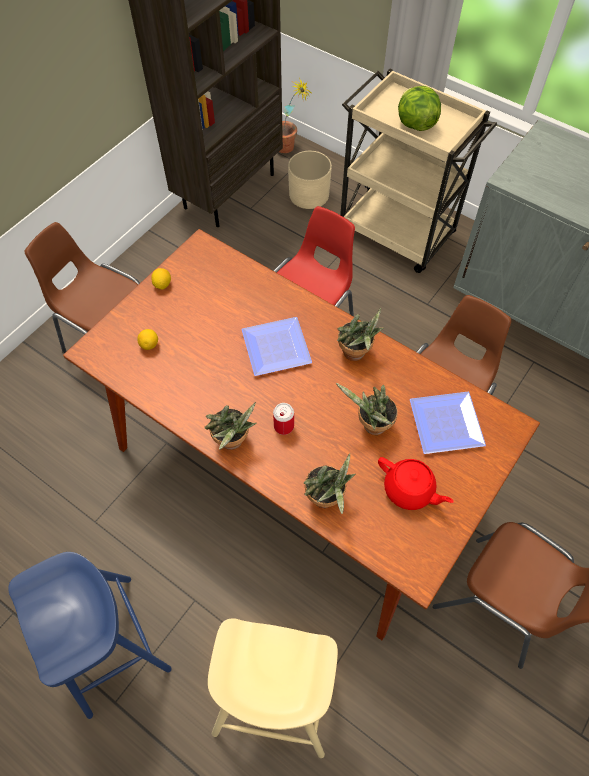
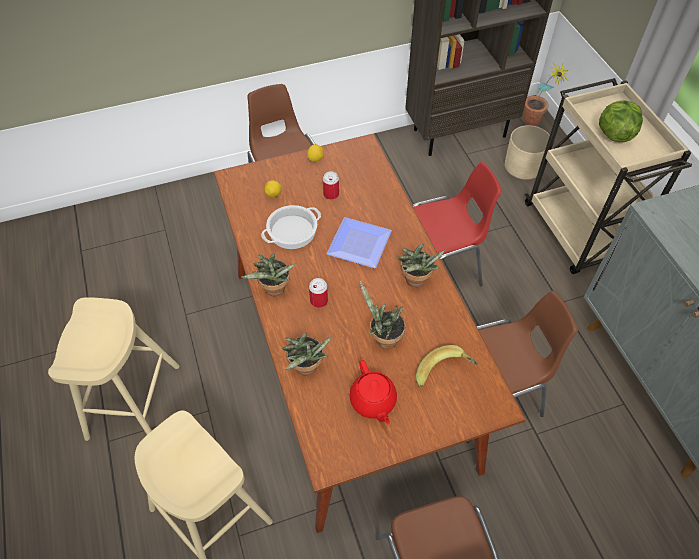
camera: 35 degrees right, 5 degrees down
(109, 643) = (133, 401): blue stool -> beige stool
(200, 371) = (292, 230): none -> cooking pot
(208, 313) = (331, 194): none -> can
(448, 426) = (444, 375): plate -> banana

